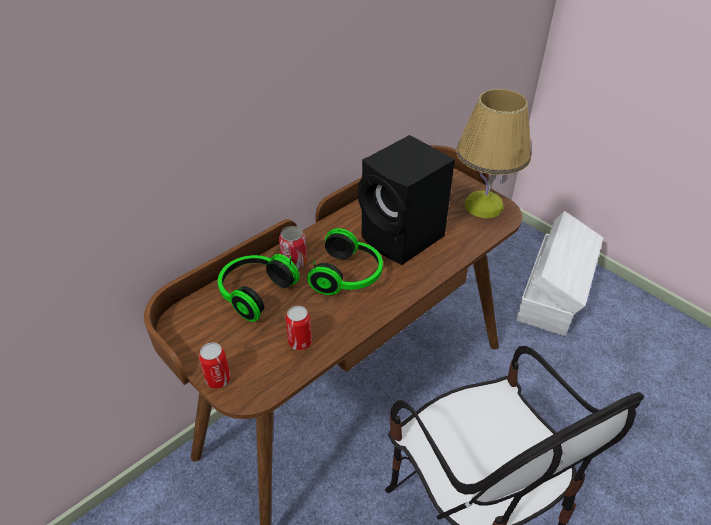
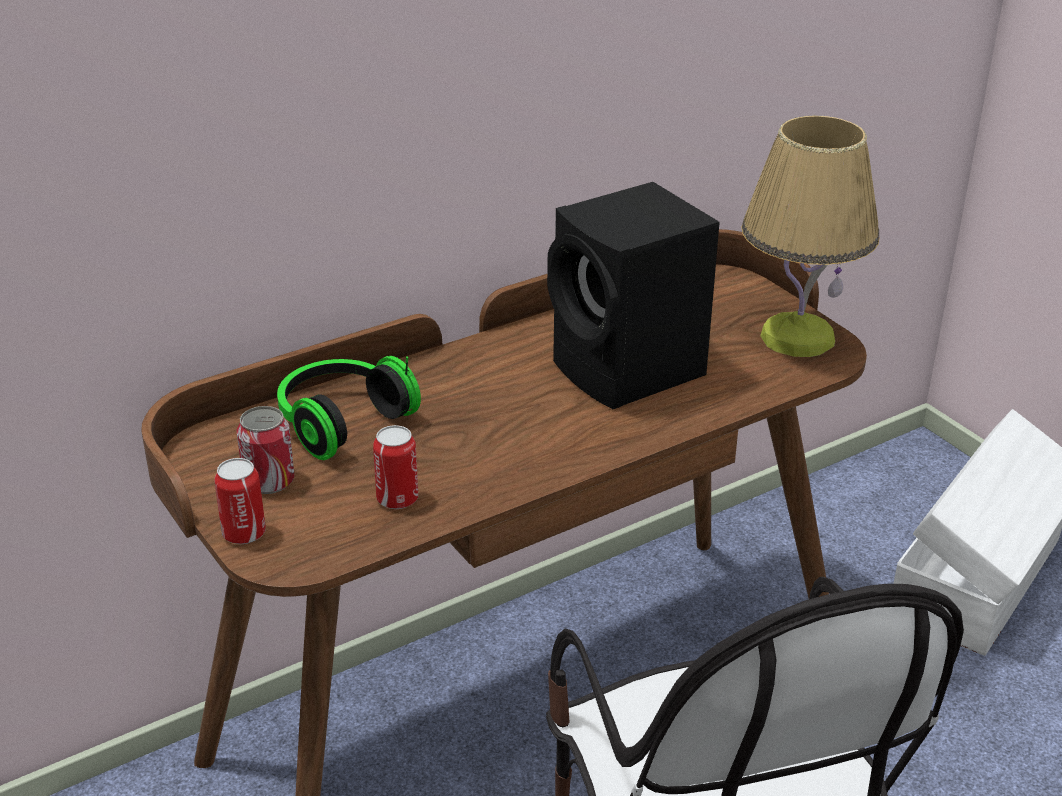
camera: 10 degrees right, 10 degrees down
(294, 262) = (422, 386): can -> can (269, 481)
(349, 276) = (512, 416): headphones -> none

